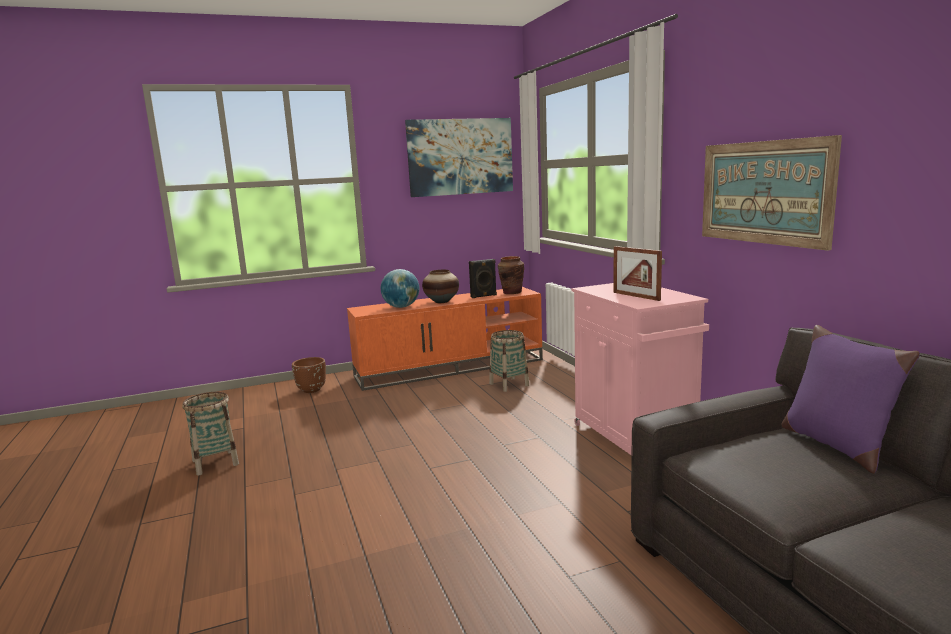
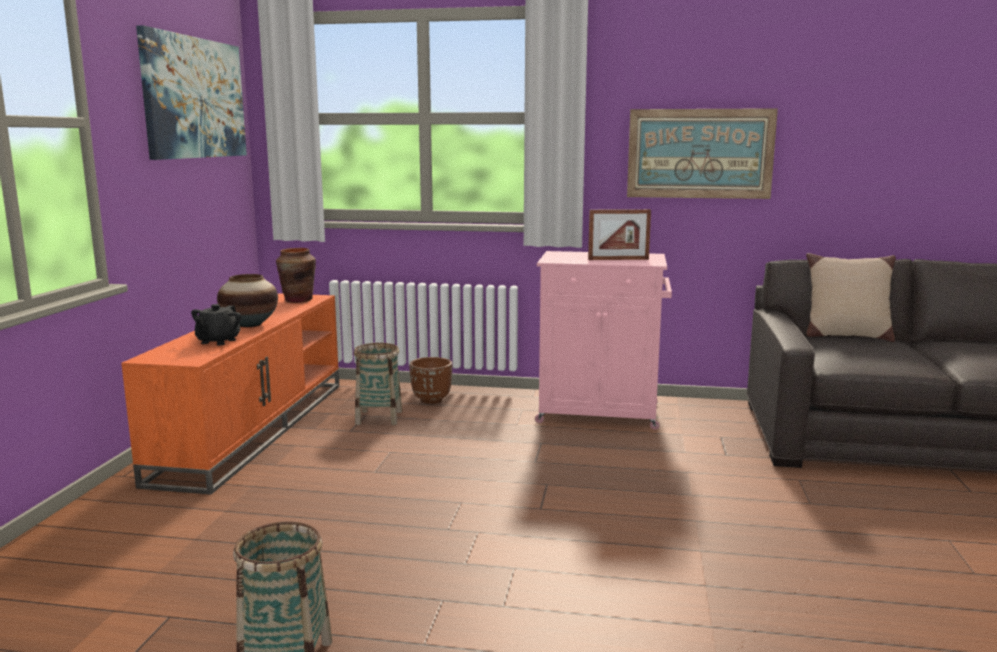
camera: 60 degrees left, 0 degrees up
(311, 390) = (117, 529): brown planter -> brown planter (431, 400)
(401, 307) = (218, 341): globe -> black teapot
(484, 296) = (279, 309): black speaker -> none
(836, 445) = (845, 336): purple pillow -> beige pillow

